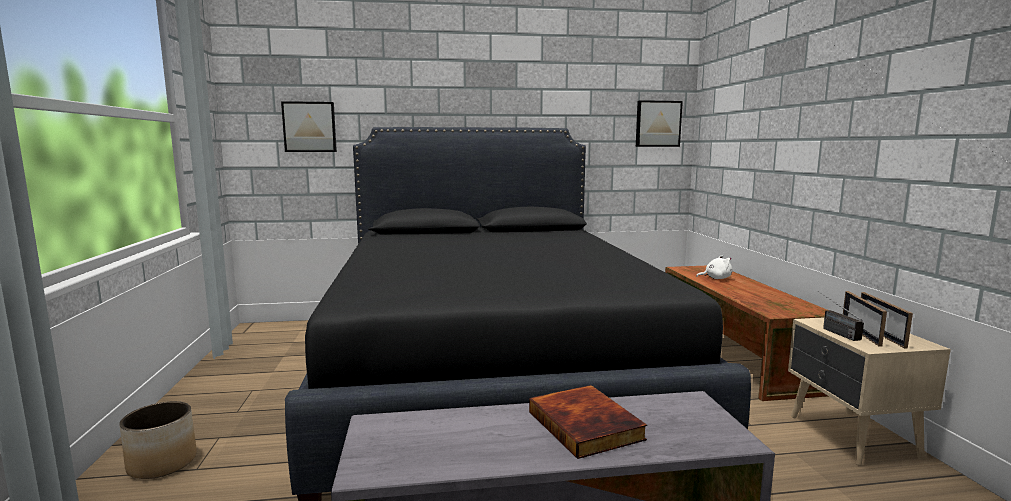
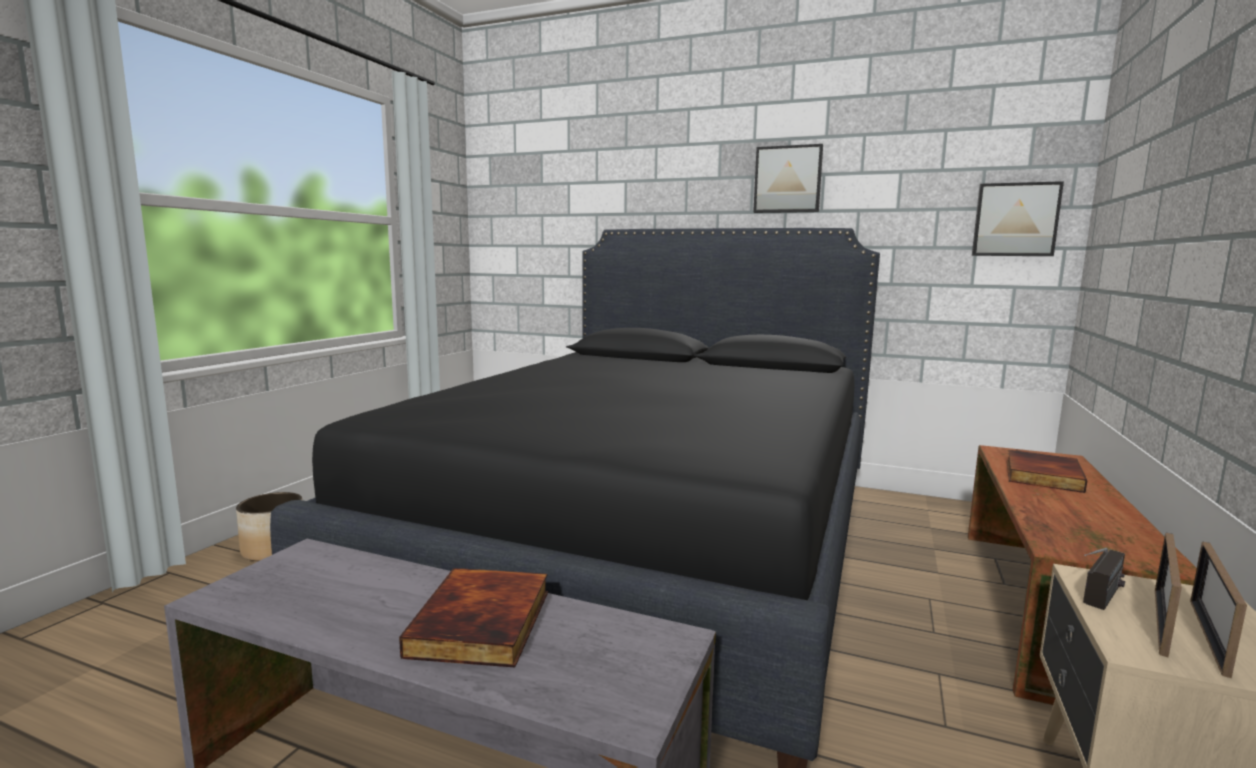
camera: 30 degrees right, 0 degrees up
(310, 127) = (547, 230): picture -> picture (788, 179)
(716, 278) = (1040, 475): white plush toy -> book
(832, 331) = (1100, 602): radio -> radio turned 150 degrees counterclockwise

